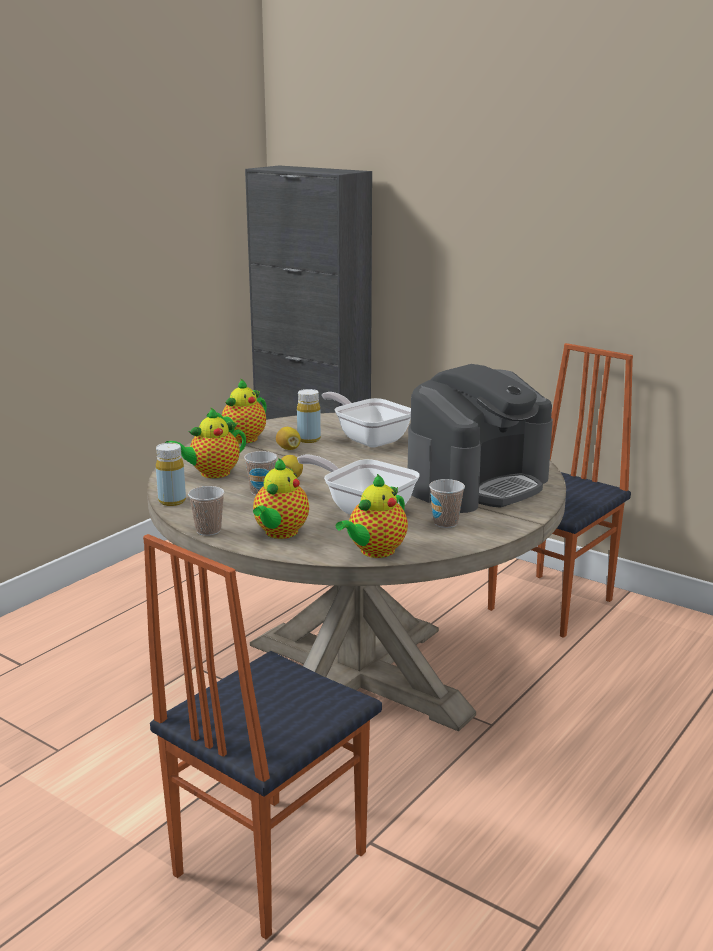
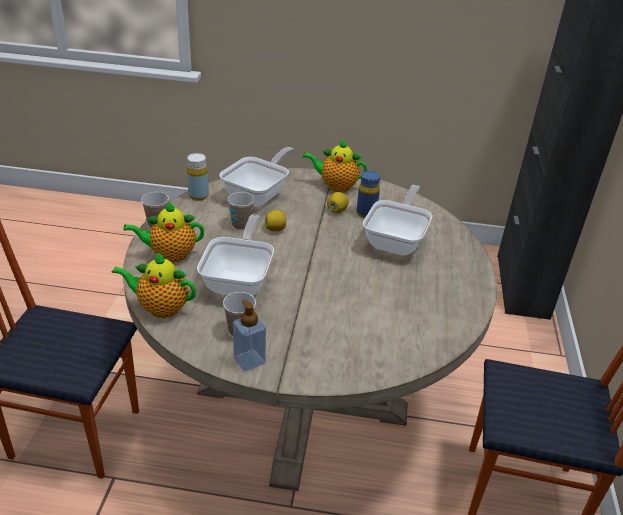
camera: 60 degrees right, 15 degrees up
(211, 473) = (259, 194): teapot -> frying pan
(309, 439) = (366, 213): yellow bottle -> blue bottle
(477, 484) = (343, 328): coffee machine -> none
(493, 527) = (249, 360): none -> soap dispenser

